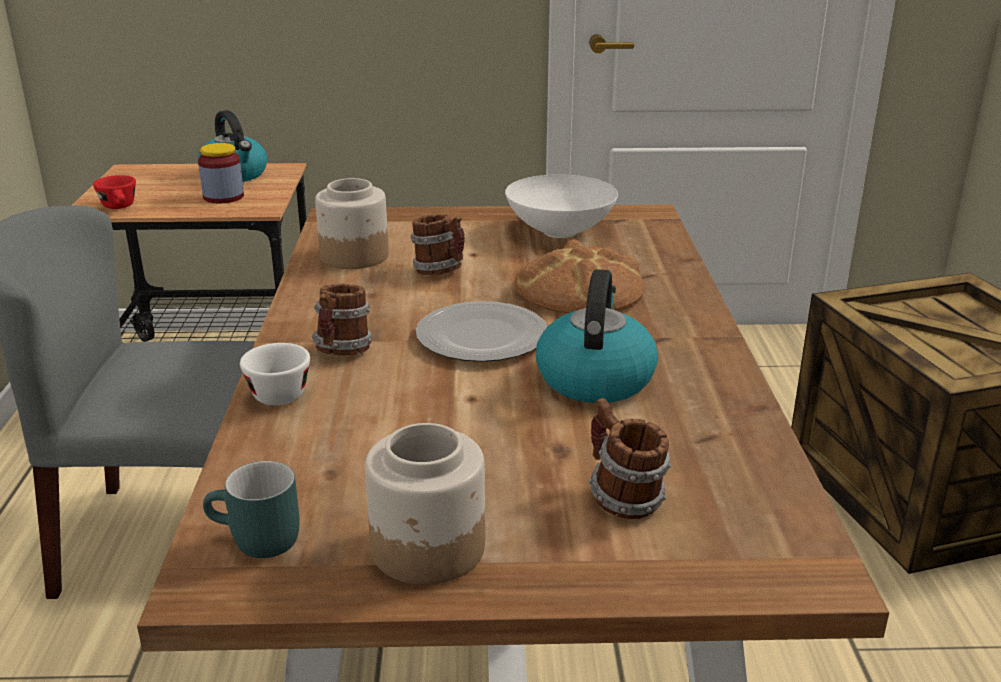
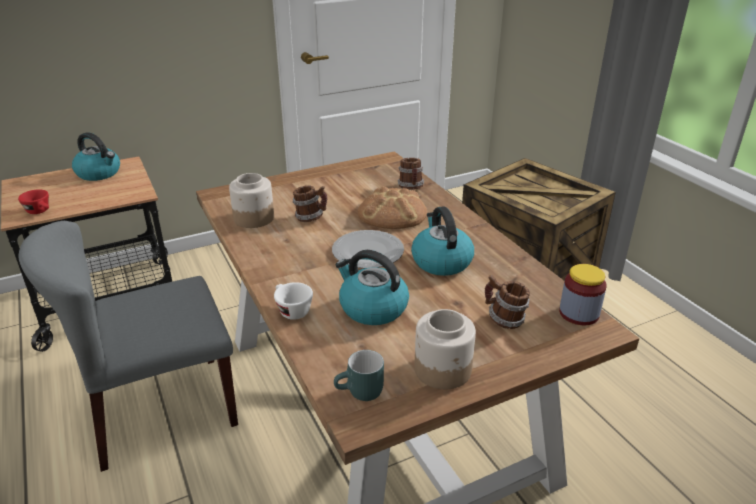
camera: 25 degrees left, 5 degrees up
(223, 197) = (107, 190): jar -> jar (579, 313)
(343, 352) = (304, 278): mug -> mug (411, 188)
(405, 420) = (372, 308): none -> kettle
(560, 231) = (352, 179): white bowl -> none

